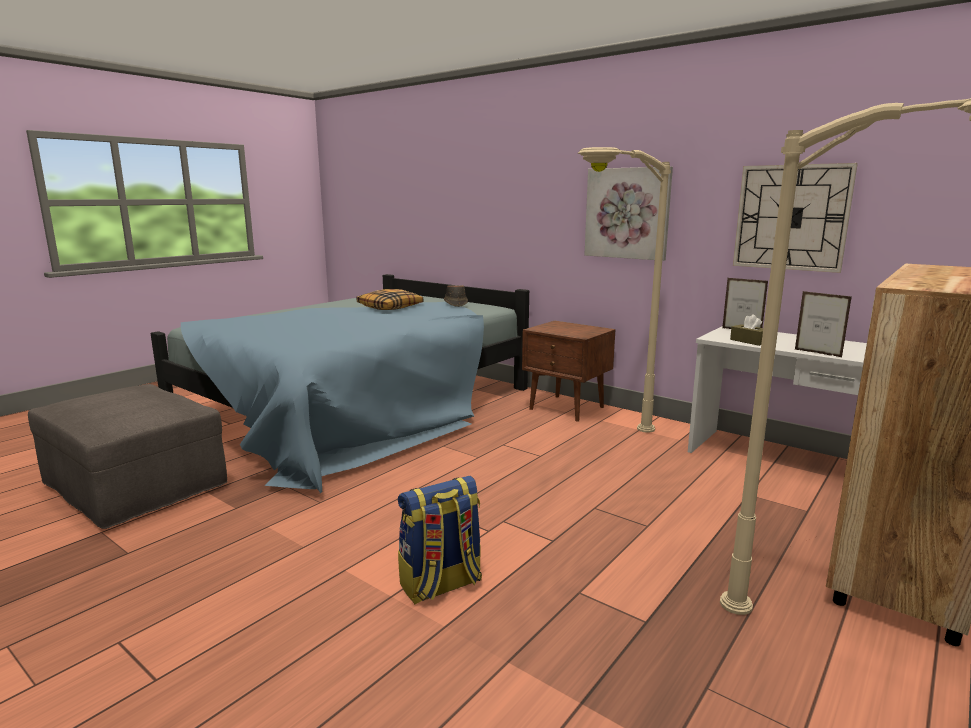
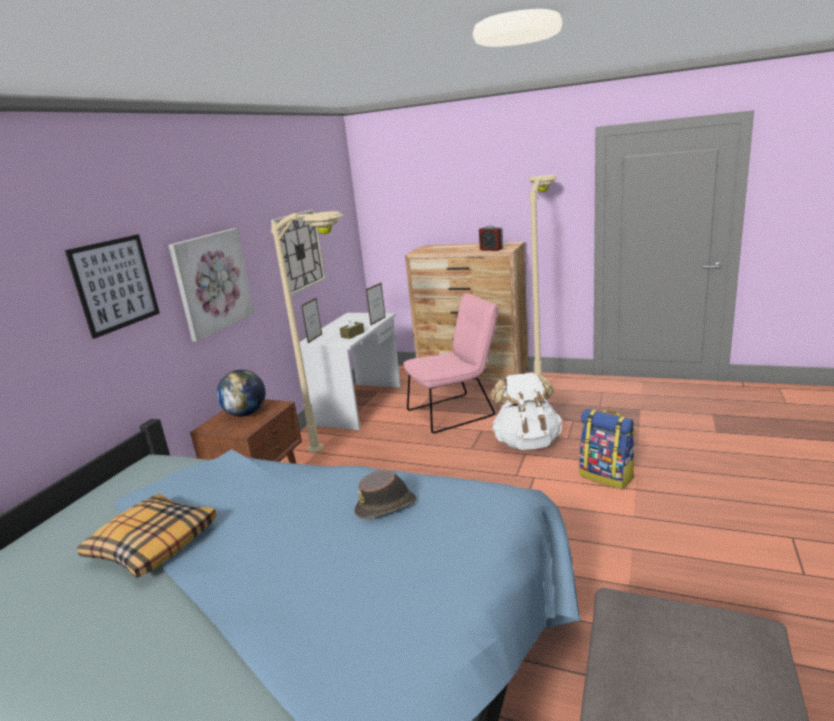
camera: 105 degrees left, 5 degrees up
(455, 303) = (153, 482): brown hat -> brown hat (386, 506)
(540, 189) = (115, 284): none -> picture
(573, 329) = (246, 413): none -> globe
(587, 551) = (527, 442): none -> white backpack
(727, 519) = (456, 411): none -> pink chair
(915, 282) = (491, 249): none -> alarm clock

